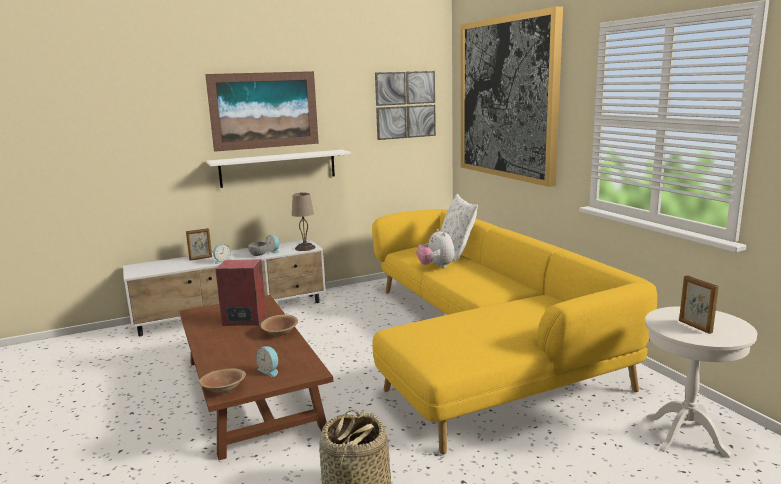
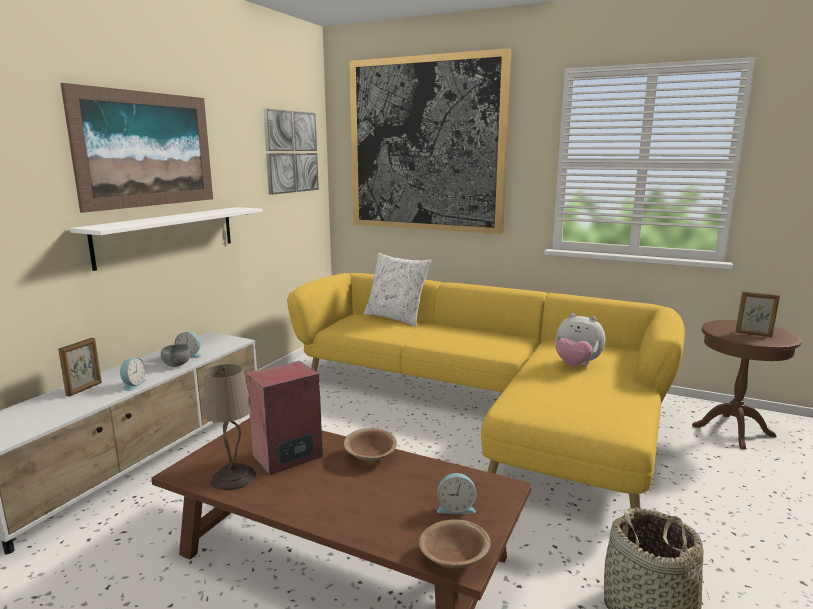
camera: 40 degrees left, 0 degrees up
(304, 248) = (227, 343): beige table lamp -> beige table lamp (233, 478)
(436, 266) = (406, 335): plush toy -> plush toy (576, 365)
(686, 435) = (733, 431): white side table -> brown side table

